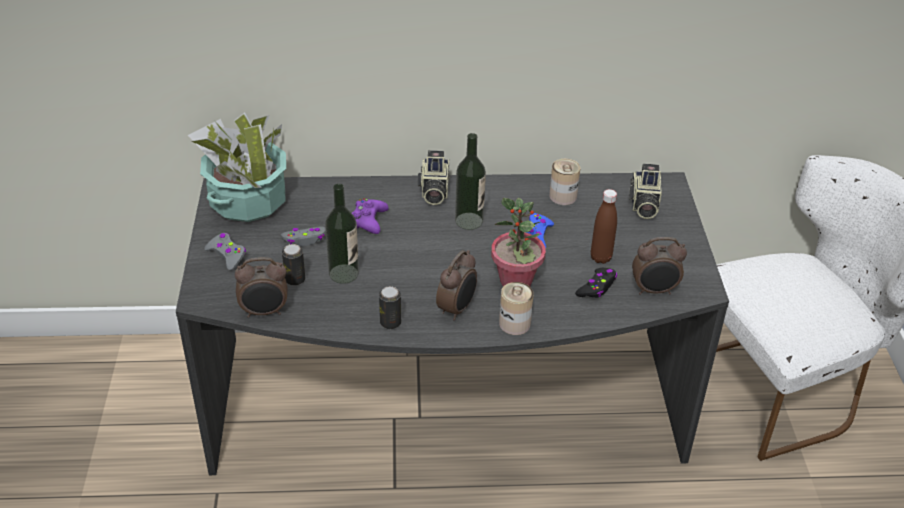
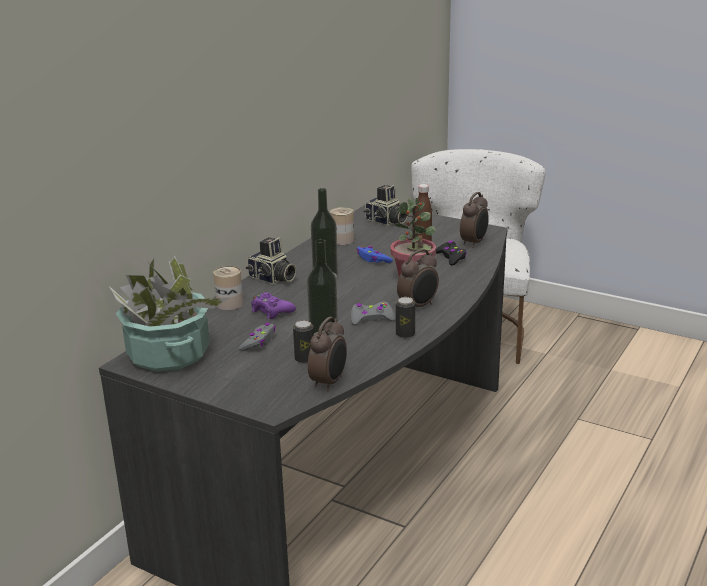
camera: 55 degrees left, 15 degrees down
(227, 255) = (230, 382): grey game controller -> grey game controller (371, 319)
(457, 309) = (418, 306): alarm clock -> alarm clock turned 75 degrees clockwise
(514, 323) = (457, 292): can -> can (229, 304)

